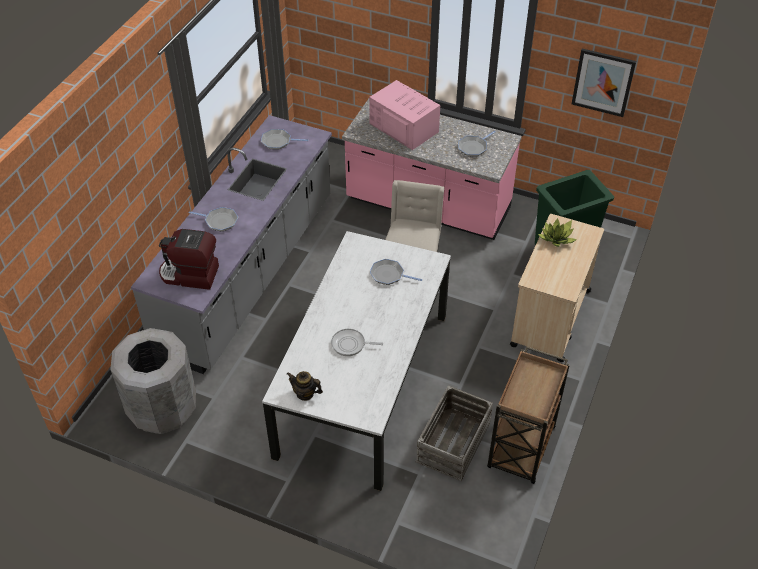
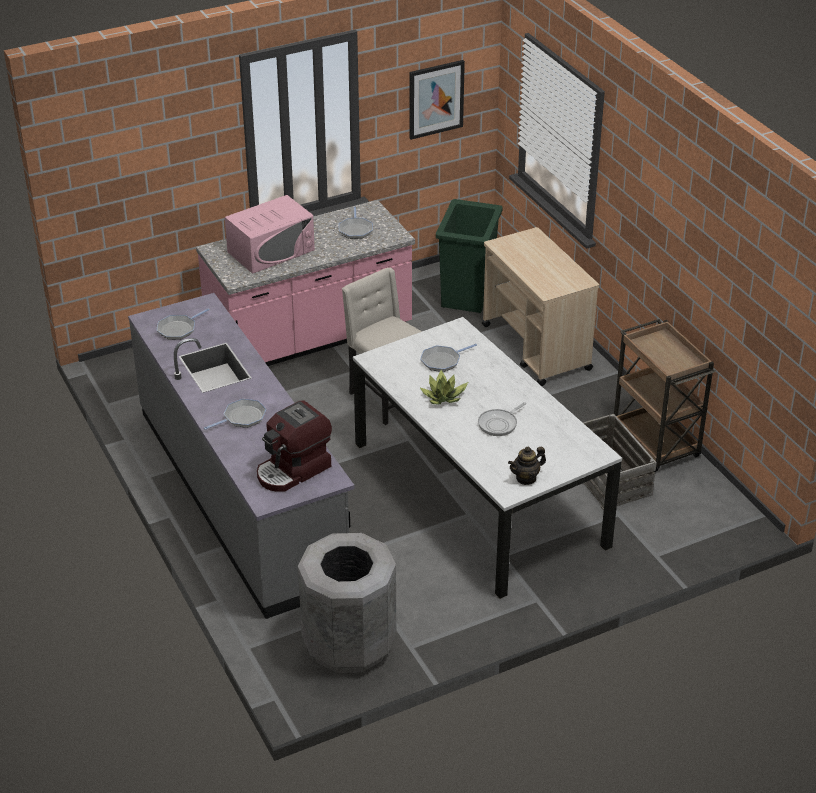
camera: 50 degrees left, 10 degrees down
(404, 127) = (271, 251): pink microwave -> pink microwave turned 150 degrees clockwise
(557, 238) = (517, 254): potted plant -> potted plant (444, 396)

